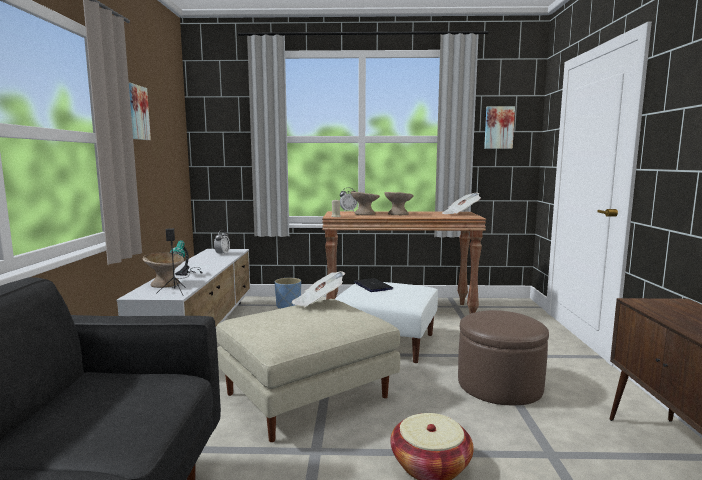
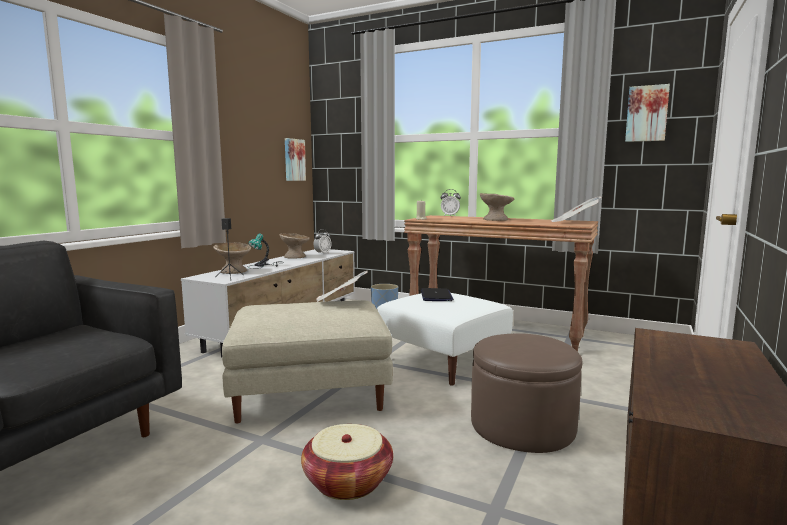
camera: 25 degrees right, 0 degrees up
(135, 112) = (237, 115): picture -> picture (294, 160)
(364, 214) = (459, 218): beige bowl -> beige bowl (294, 257)

